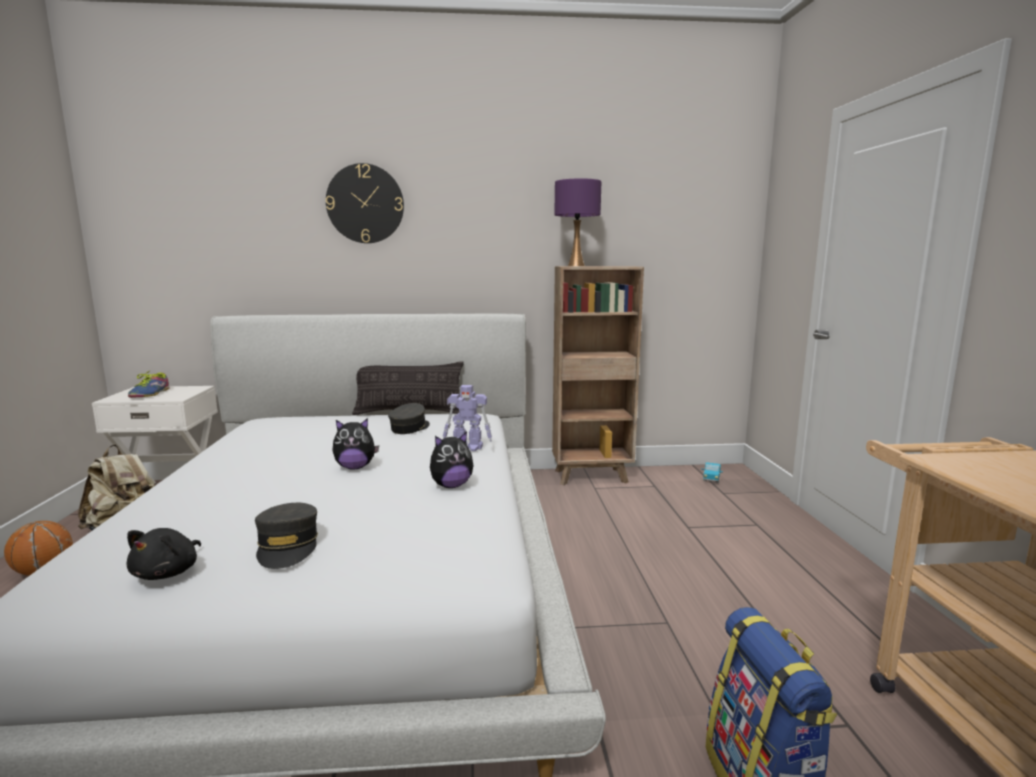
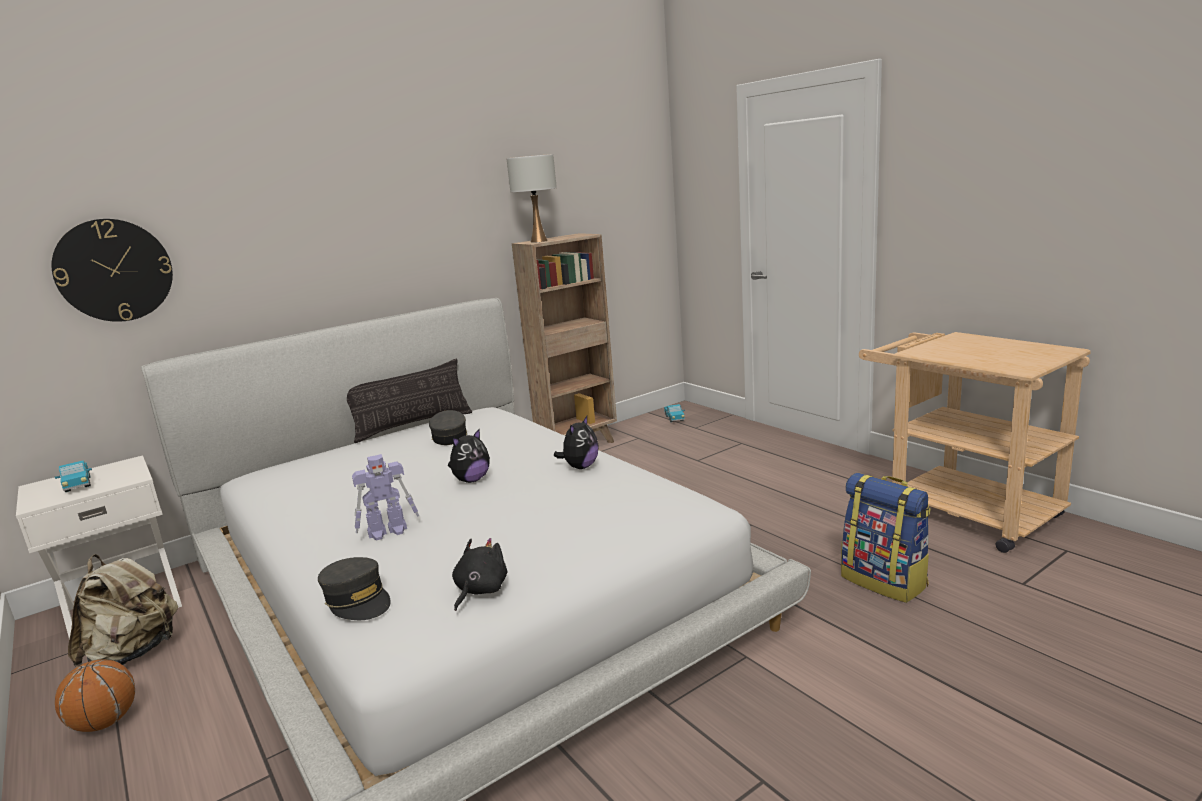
camera: 30 degrees left, 5 degrees up
(150, 394) = (78, 485): shoe -> toy truck
(168, 572) = (479, 590): black plush toy -> black plush toy turned 135 degrees counterclockwise
(288, 546) = (540, 542): grey cap -> grey cap (358, 600)
(365, 204) = (302, 199): wall clock -> wall clock (114, 270)
(468, 447) = (537, 437): toy robot -> toy robot (389, 531)
(575, 266) = (538, 241): purple table lamp -> white table lamp

